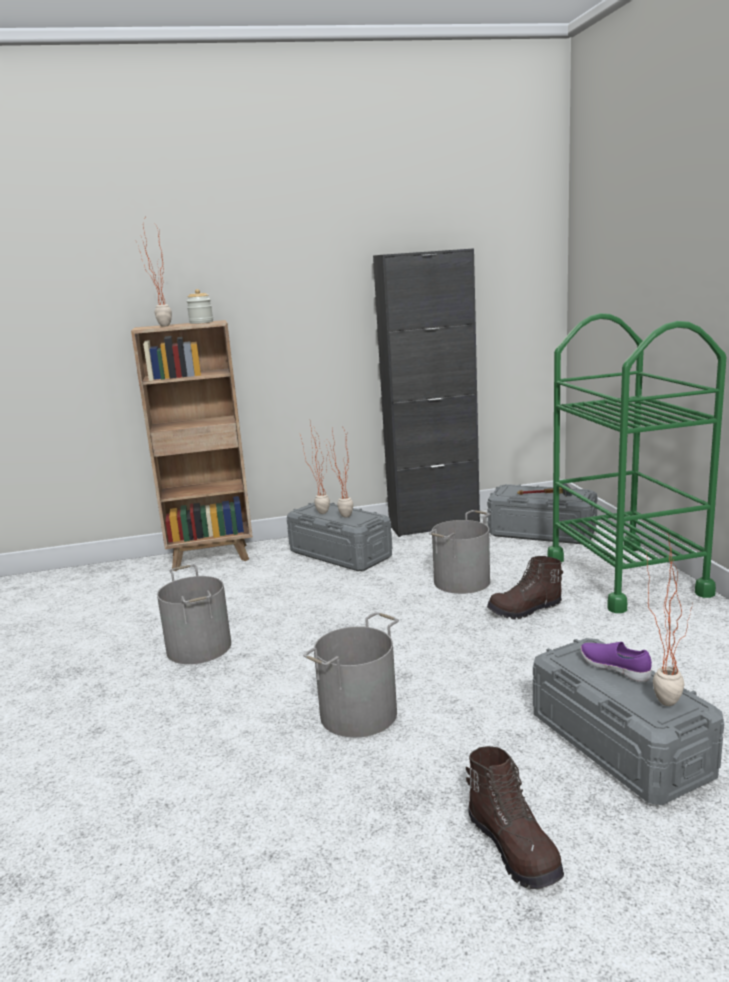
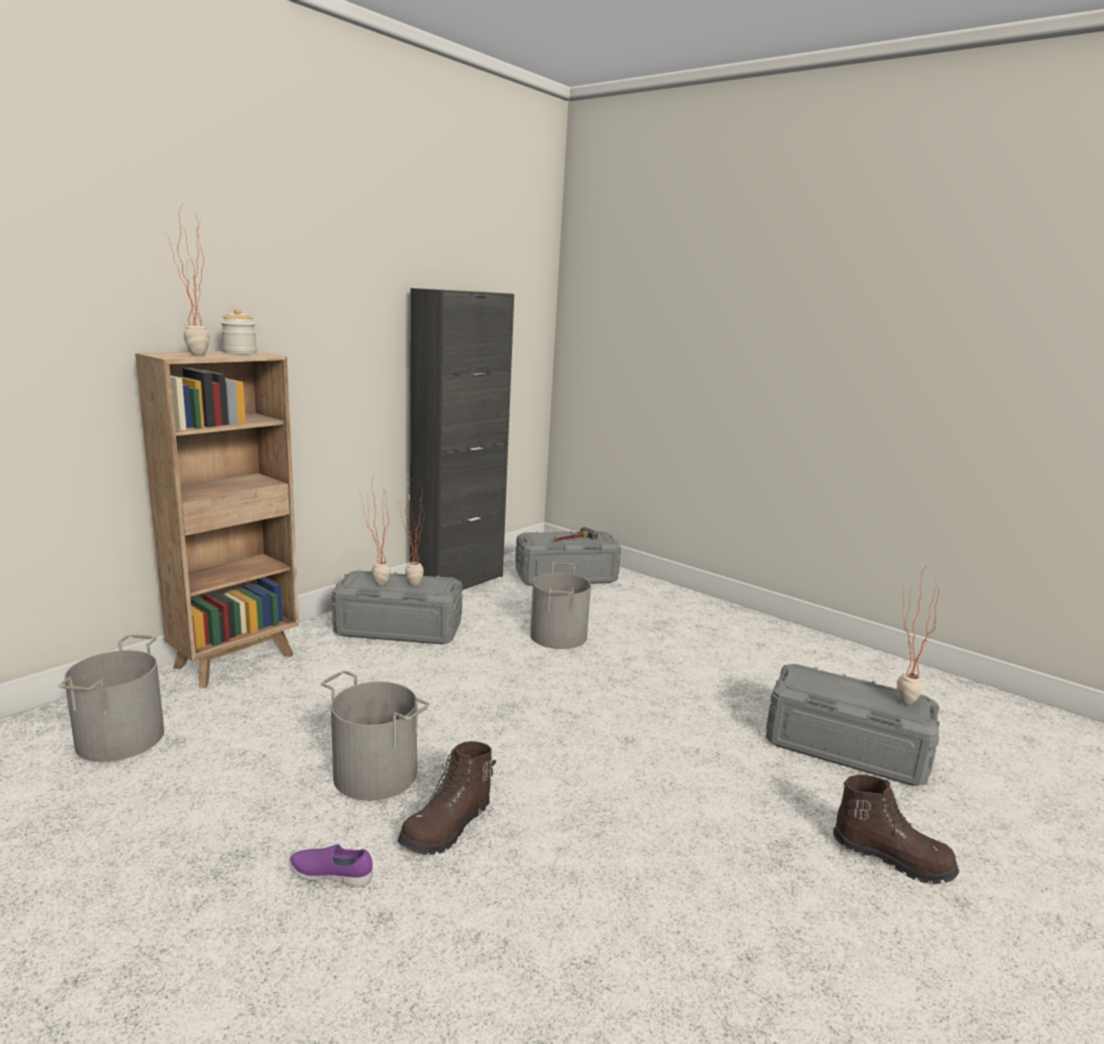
camera: 40 degrees left, 0 degrees up
(359, 714) = (639, 790): grey bucket -> grey bucket (121, 738)
(525, 610) = (644, 652): brown boot -> brown boot (448, 827)
(615, 669) = (841, 685): purple shoe -> purple shoe (332, 875)
(625, 576) = (678, 606): green cart -> none

